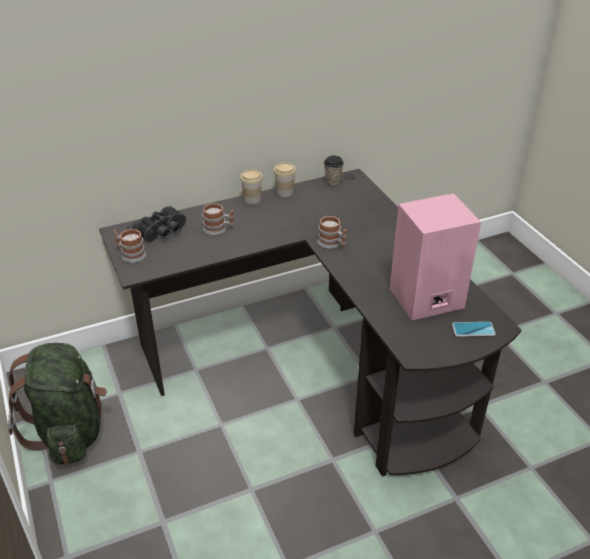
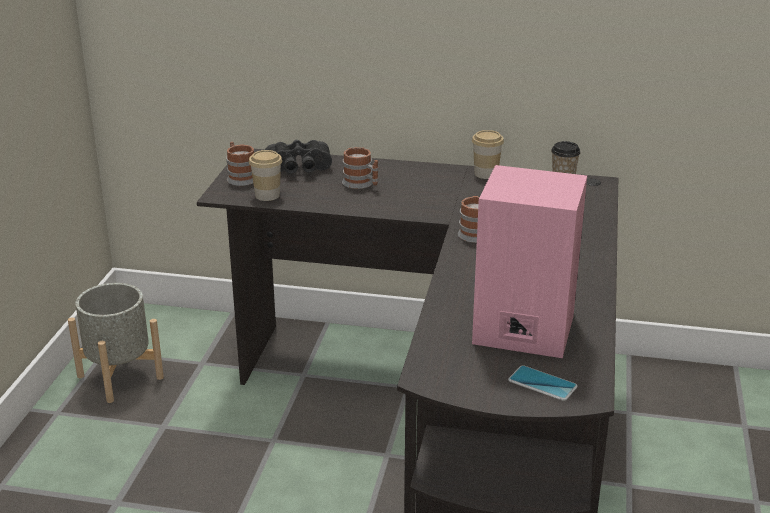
camera: 35 degrees right, 10 degrees down
(70, 431) = (120, 377): green backpack -> grey planter
(252, 199) = (437, 169): cup -> cup (267, 195)

